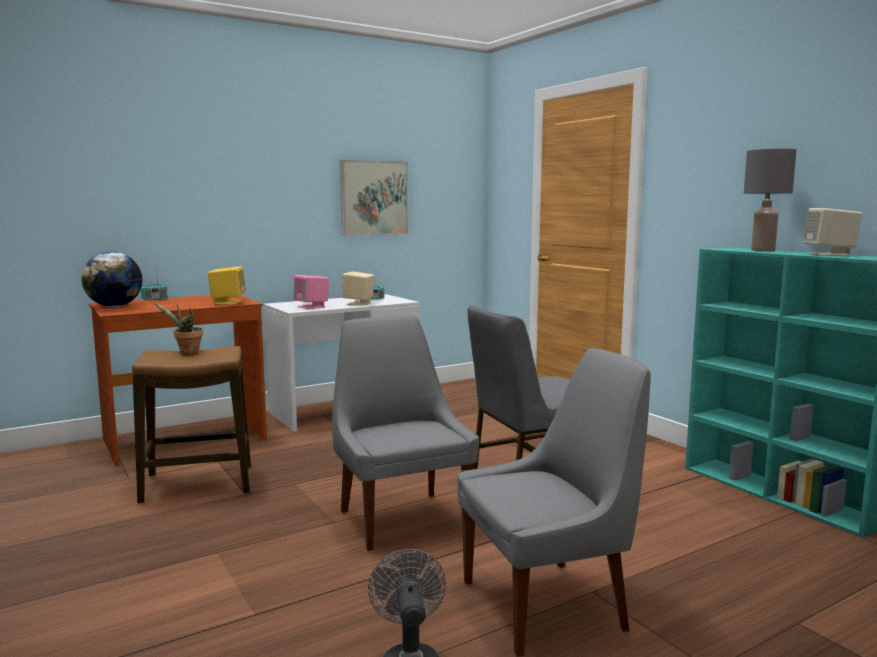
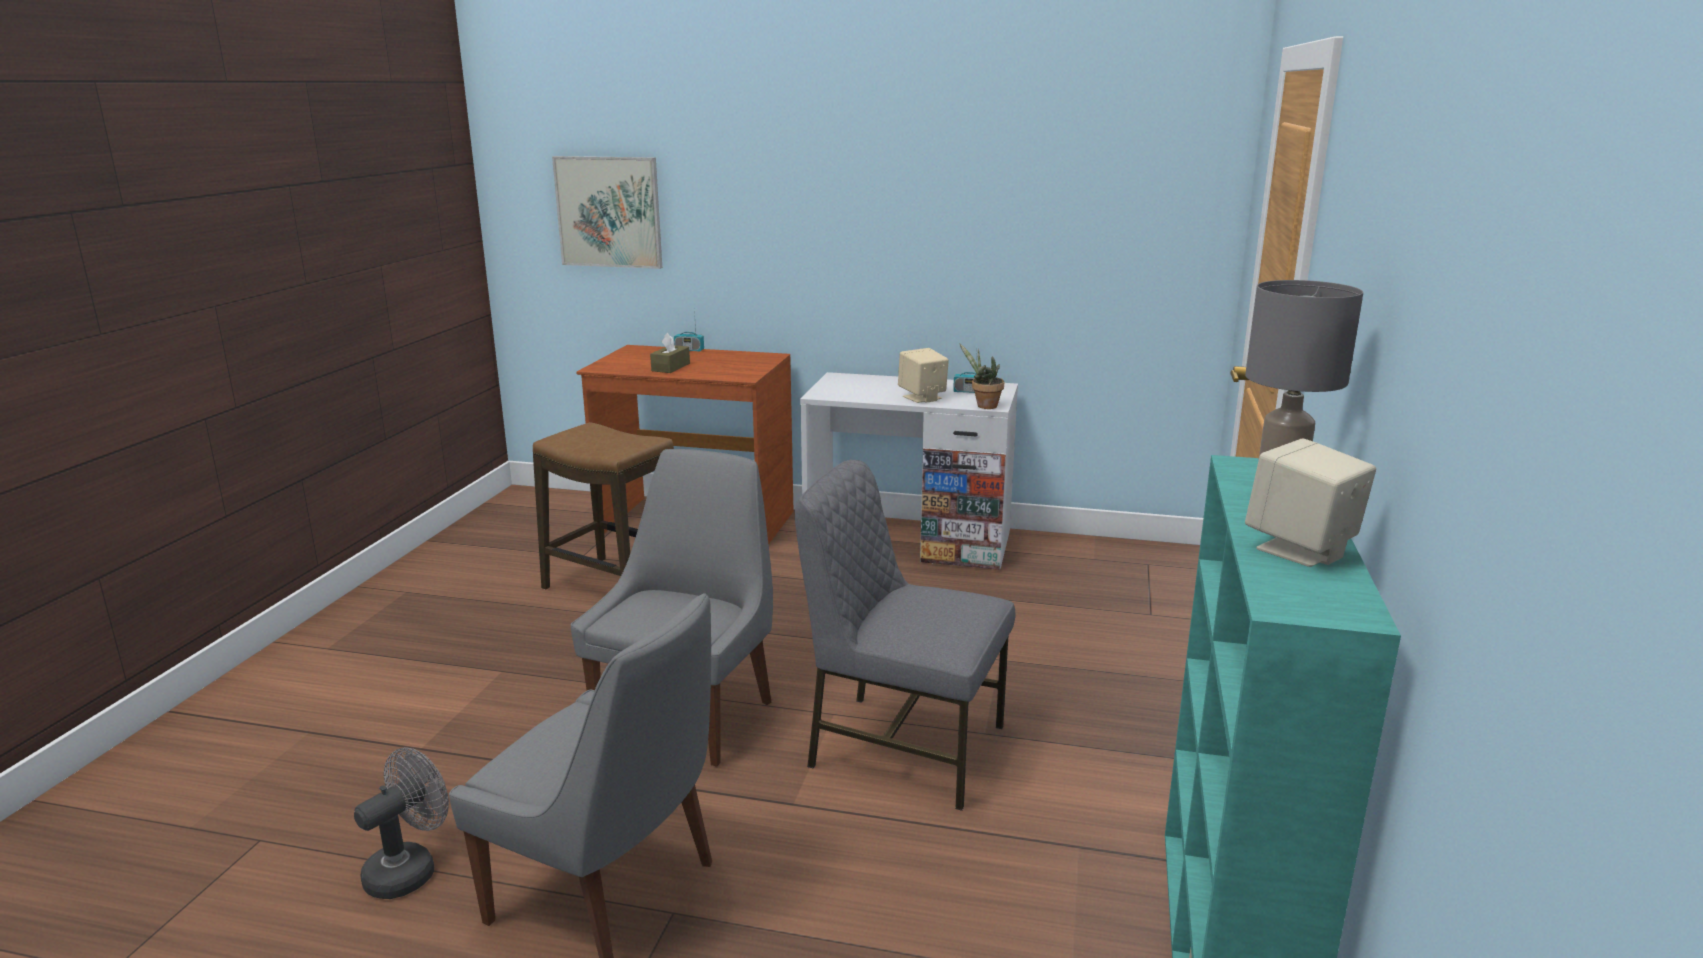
camera: 45 degrees right, 10 degrees up
(114, 306) = (624, 357): globe -> none
(174, 305) = (670, 367): none -> brown tissue box
(186, 352) = (612, 435): potted plant -> potted plant (983, 406)
(228, 302) = (727, 373): yellow speaker -> none
(312, 306) = (854, 392): pink speaker -> none
(374, 198) = (1010, 231): picture -> picture (609, 212)

